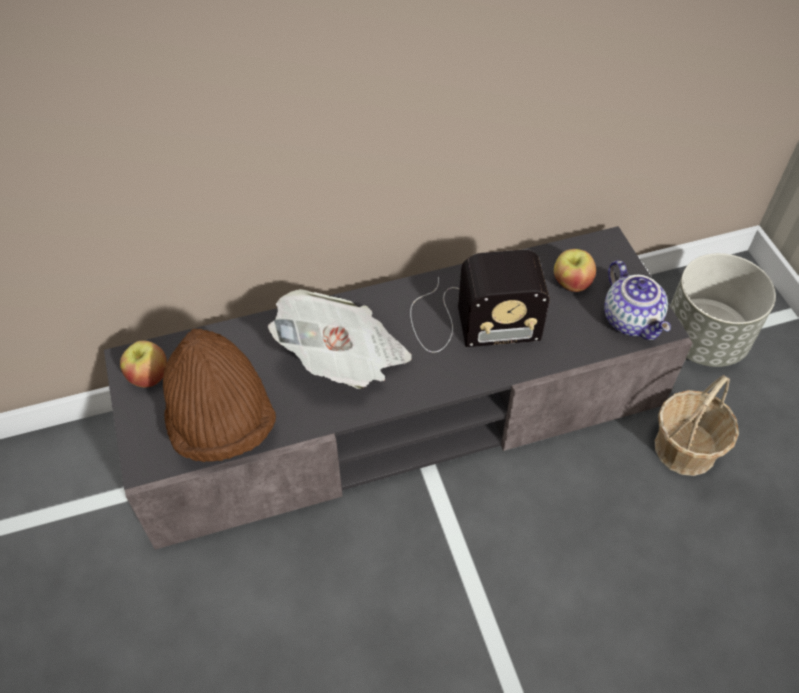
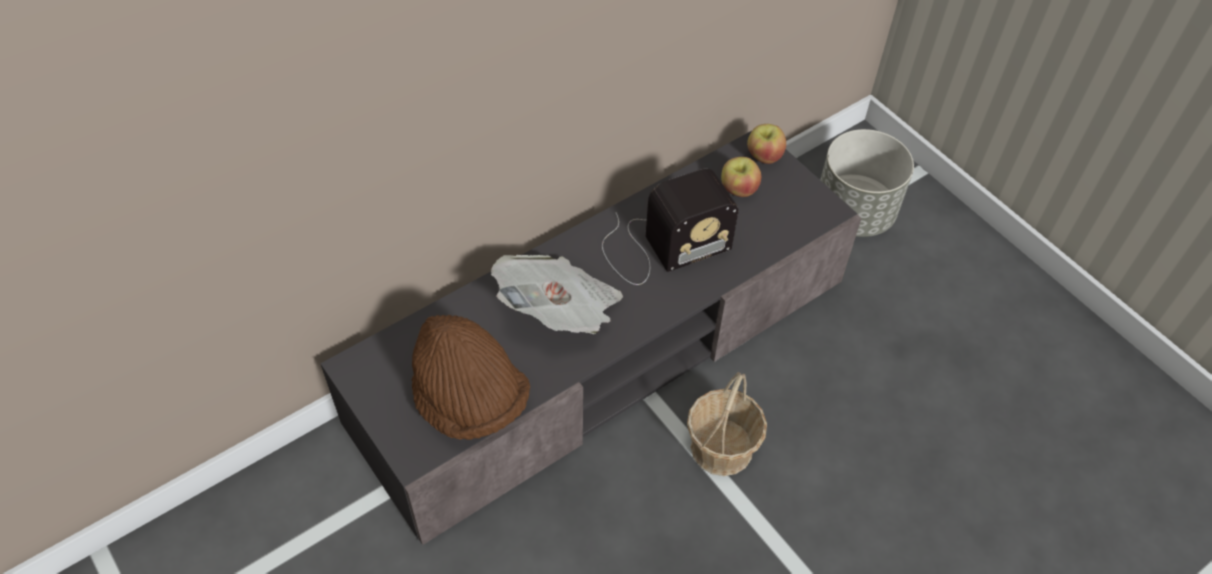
camera: 20 degrees left, 0 degrees up
(148, 376) = (378, 376): apple -> apple (764, 156)
(632, 320) = (804, 211): teapot -> none
(686, 448) = (871, 316): basket -> basket (722, 447)

